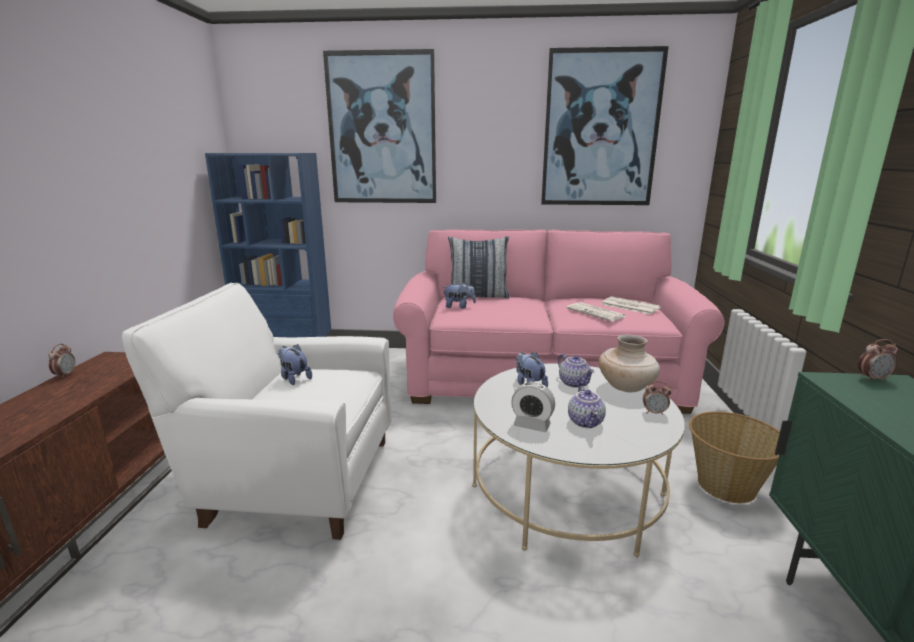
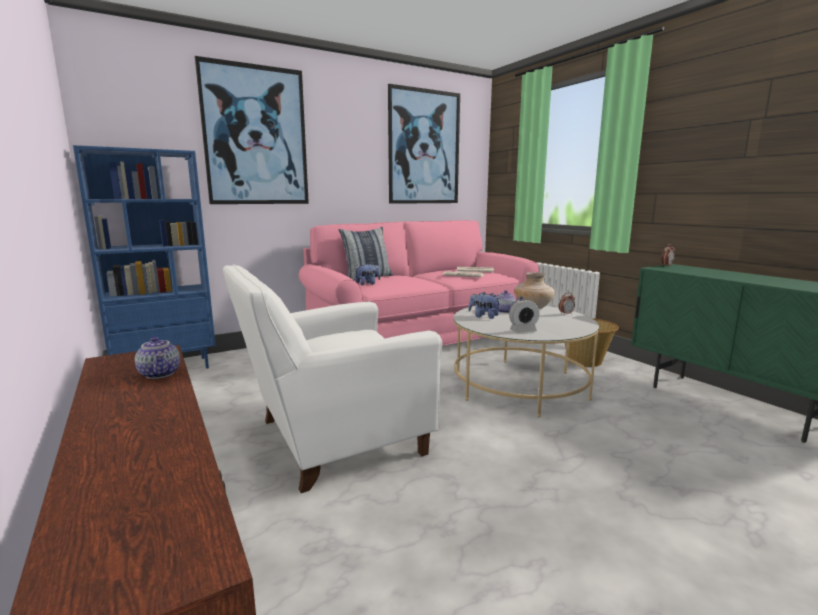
camera: 35 degrees left, 5 degrees down
(65, 375) = (91, 378): alarm clock -> none
(294, 378) = (329, 340): plush toy -> none
(586, 422) = (545, 324): teapot -> teapot (161, 374)

